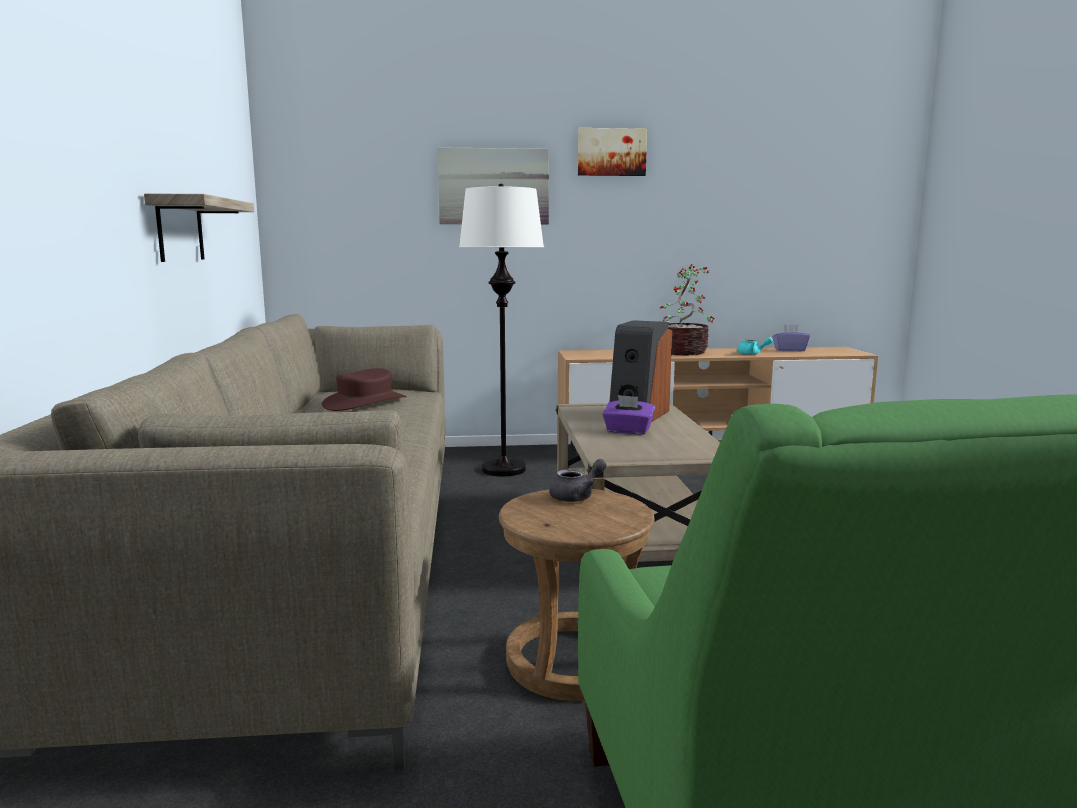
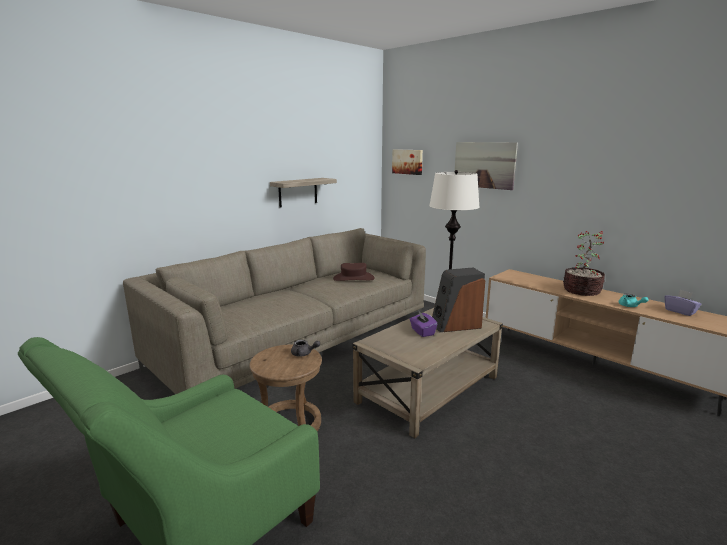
camera: 50 degrees right, 5 degrees up
(611, 152) = (559, 144): picture -> picture (408, 161)

